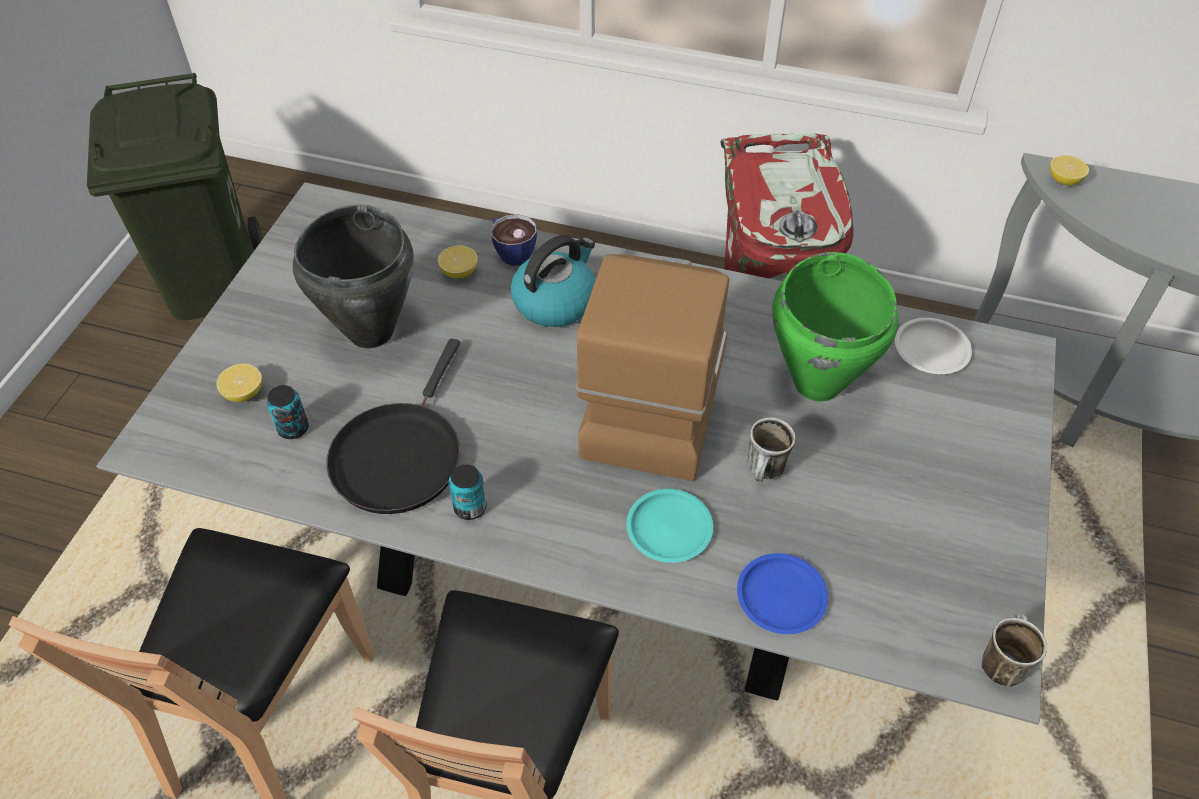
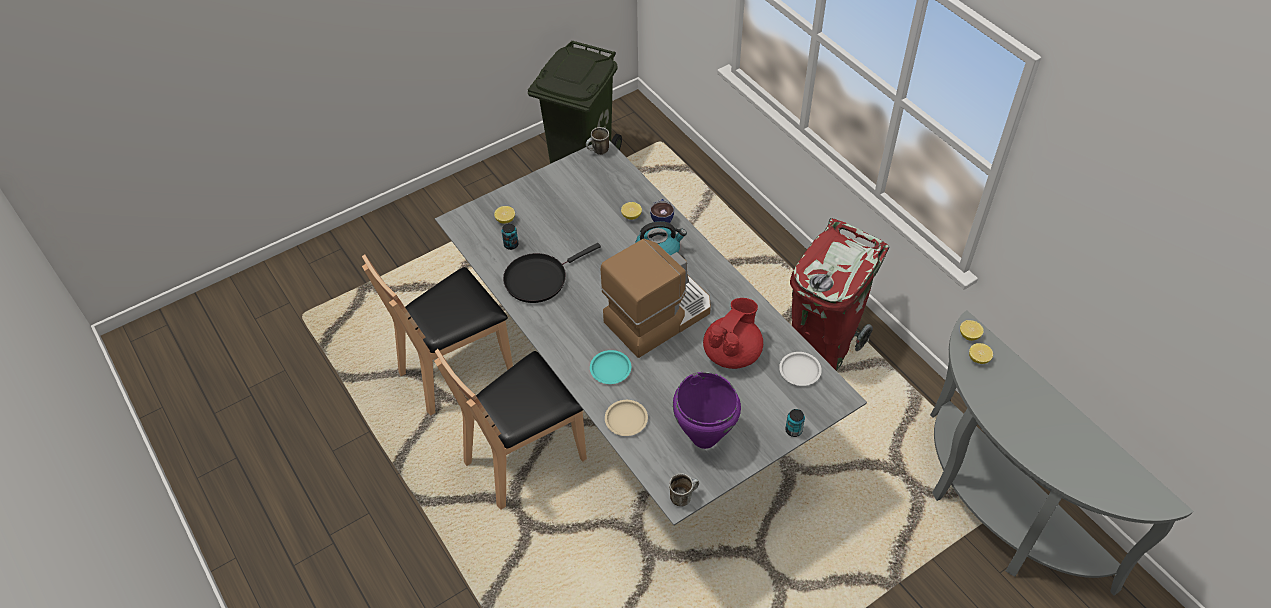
camera: 40 degrees right, 0 degrees up
(370, 332) = (572, 222): black cooking pot -> none
(470, 507) = (546, 314): can -> can (793, 430)
(765, 473) = (670, 373): mug -> mug (598, 152)
(781, 597) = (626, 420): blue plate -> beige plate
(818, 383) = (732, 353): green cooking pot -> red teapot
(922, 540) = (704, 438): none -> purple cooking pot
(1107, 201) = (978, 359): none -> lemon

